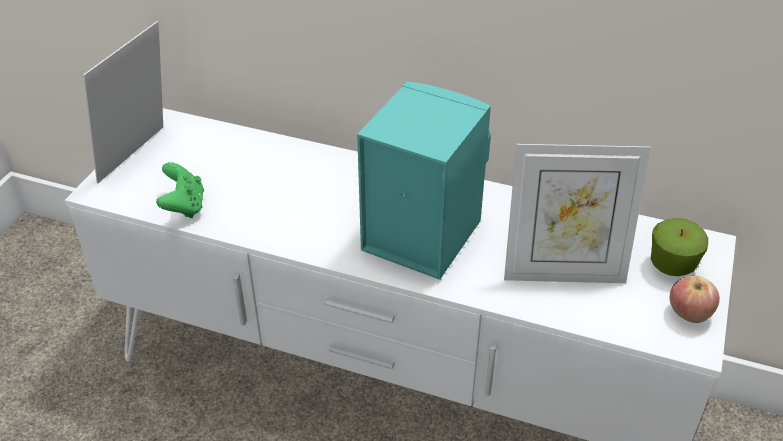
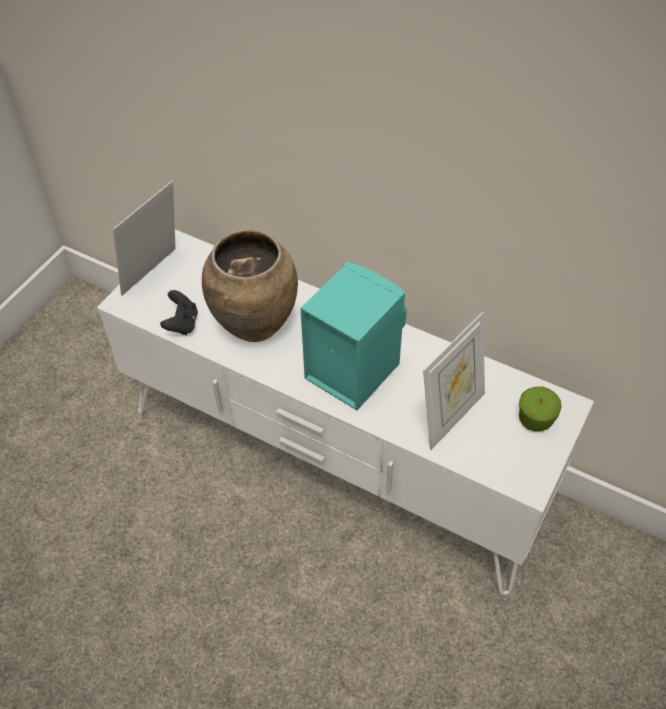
camera: 10 degrees right, 10 degrees up
(184, 206) = (182, 324): green game controller -> black game controller
(284, 199) = (256, 326): none -> brown vase
(563, 272) = (450, 416): picture frame -> picture frame turned 60 degrees counterclockwise
(689, 313) = (534, 462): apple -> none

